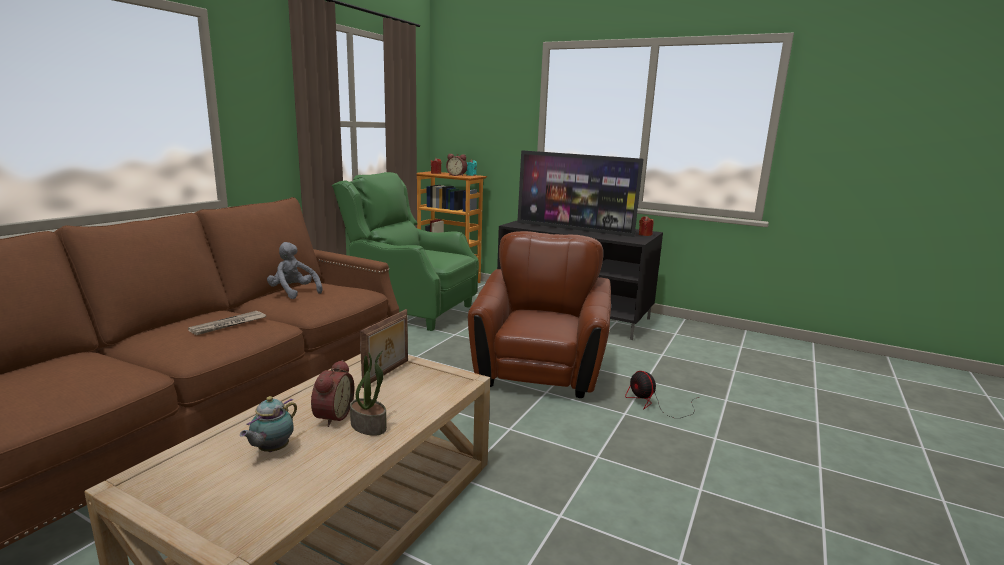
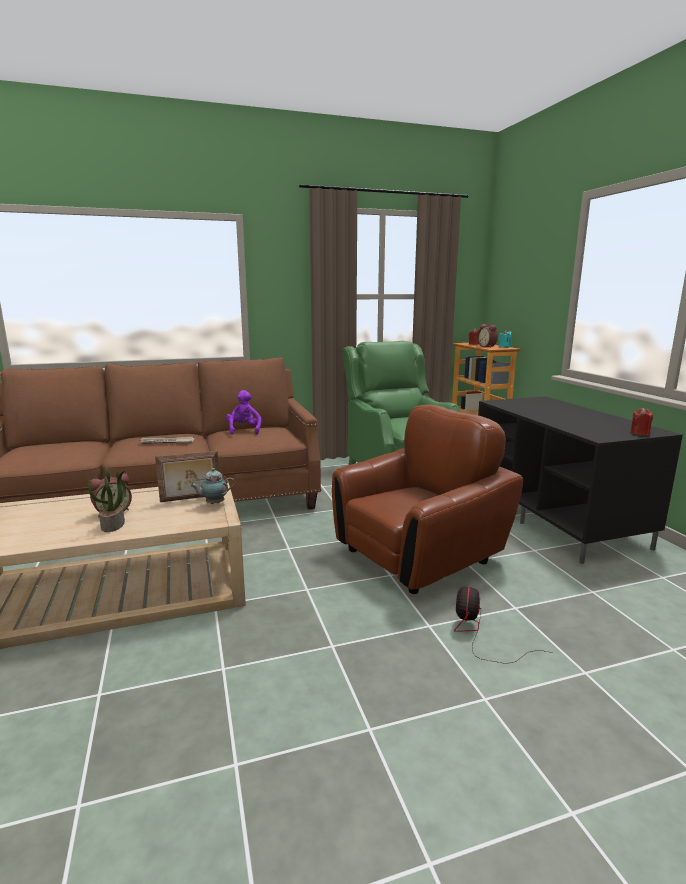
camera: 45 degrees right, 0 degrees up
(272, 450) = (54, 518): teapot -> teapot (213, 503)
(293, 292) = (244, 430): grey plush toy -> purple plush toy
(574, 229) = (555, 415): television -> none

